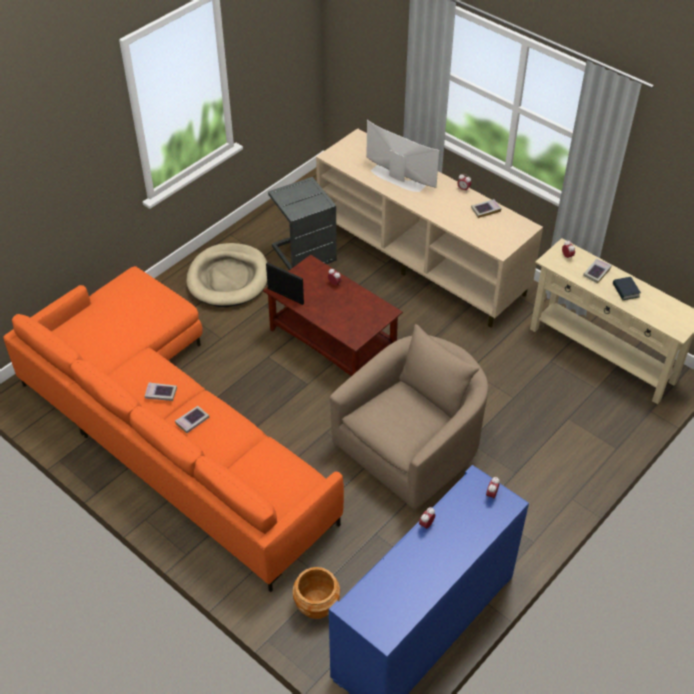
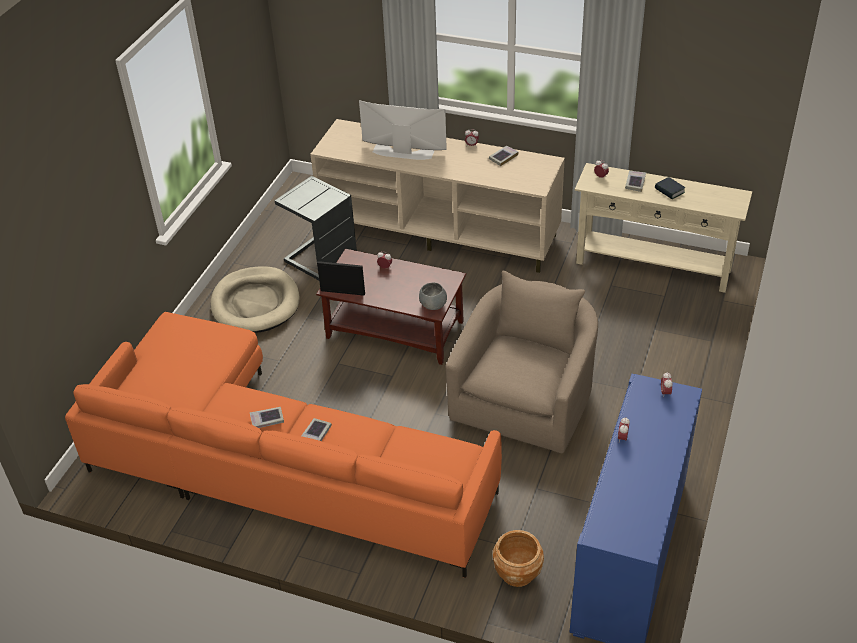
camera: 20 degrees left, 5 degrees down
(356, 333) = (433, 305): none -> grey bowl

